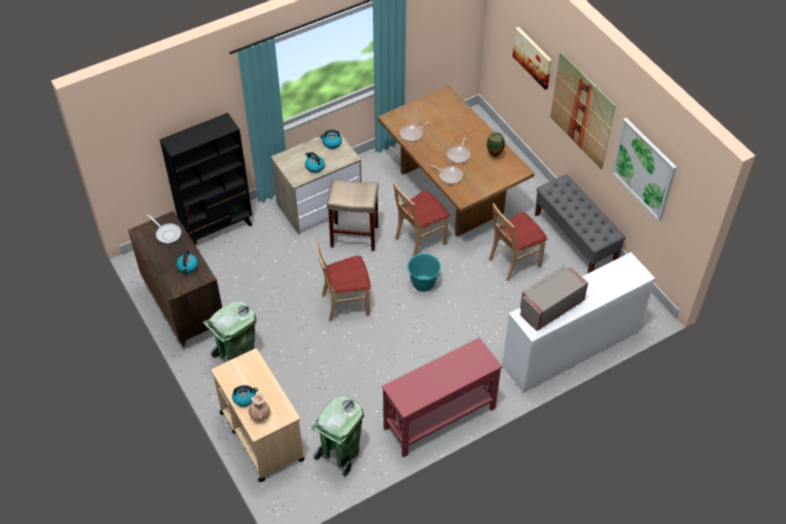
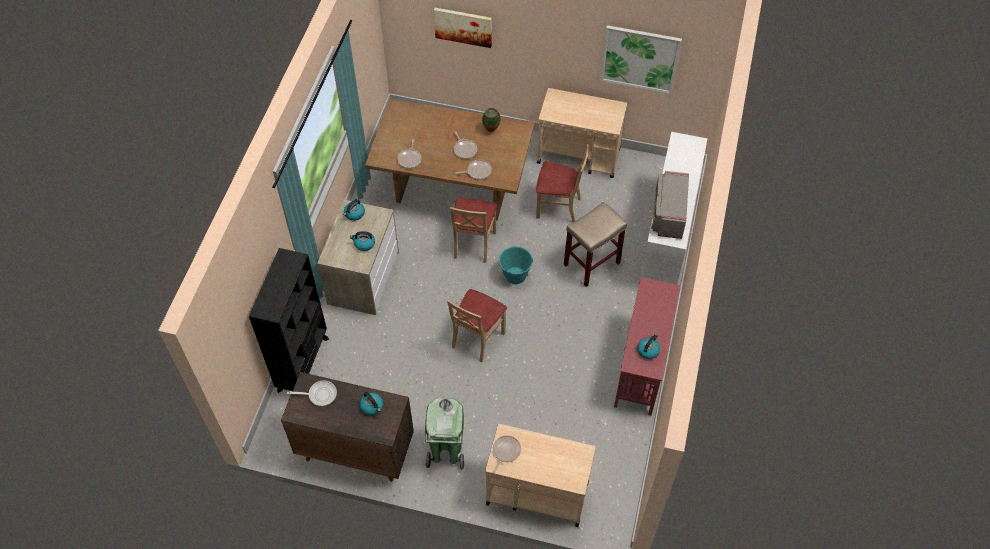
camera: 45 degrees left, 5 degrees up
(238, 369) = (505, 451): none -> frying pan
(244, 398) = (538, 469): kettle -> kettle (648, 350)
(260, 415) = (565, 471): beige vase -> none
(340, 454) = (607, 453): green trash can -> none
(353, 236) = (421, 281): beige stool -> beige stool (591, 264)
(514, 261) = (558, 207): beige chair -> beige chair turned 90 degrees counterclockwise
(575, 238) = (579, 156): grey bench -> beige cart
(581, 111) = (544, 45): picture -> none

